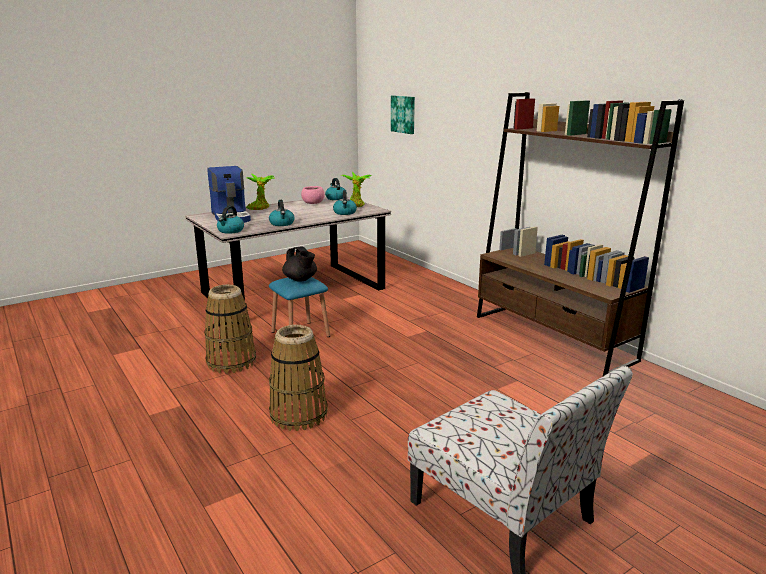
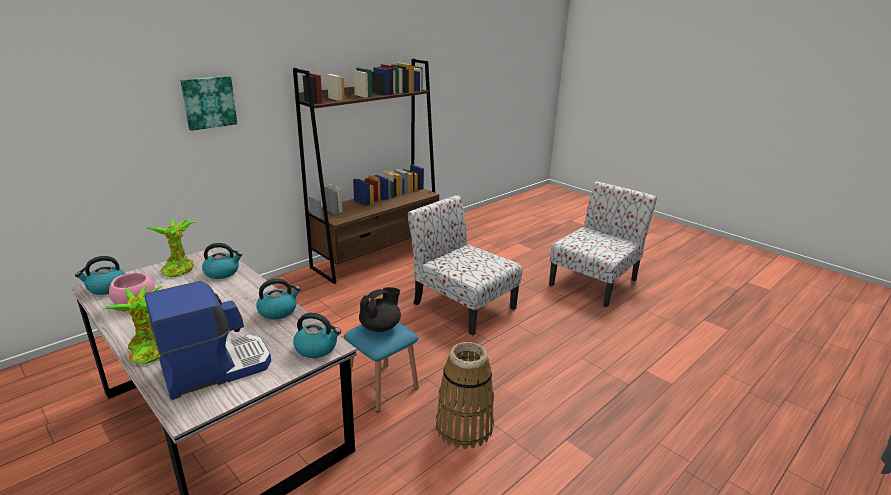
camera: 100 degrees left, 5 degrees up
(298, 414) = (543, 361): basket -> none
(403, 114) = (51, 130): picture -> picture (209, 102)
(428, 379) = (462, 305): none -> chair

